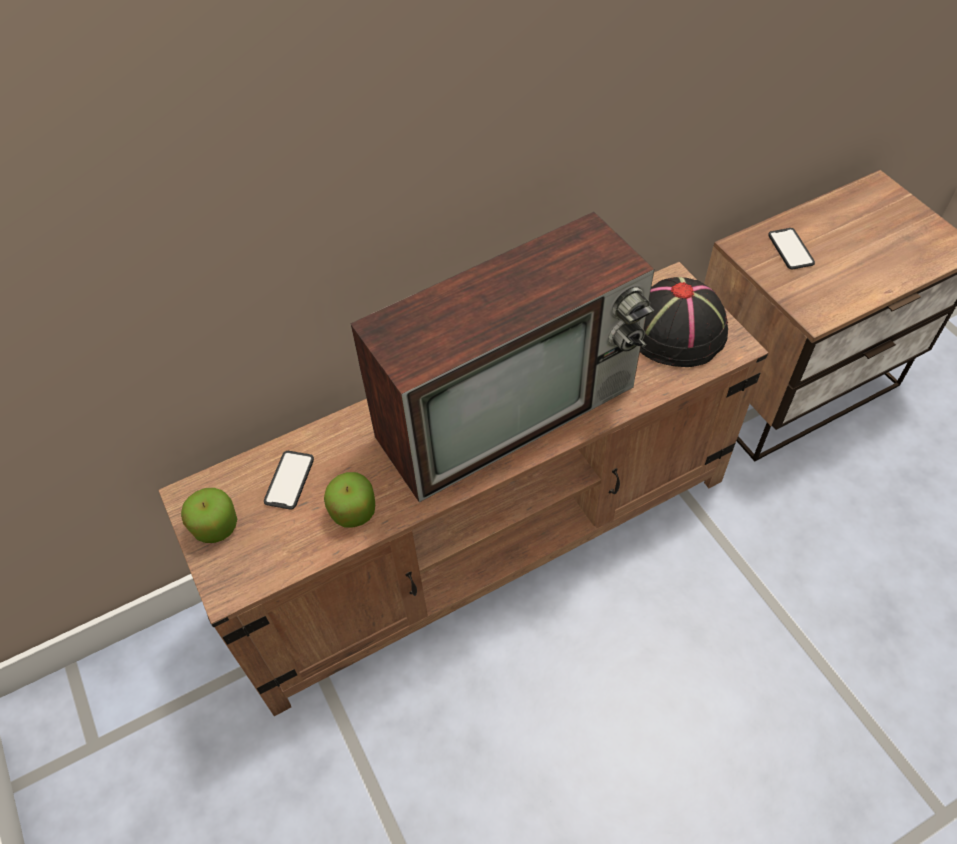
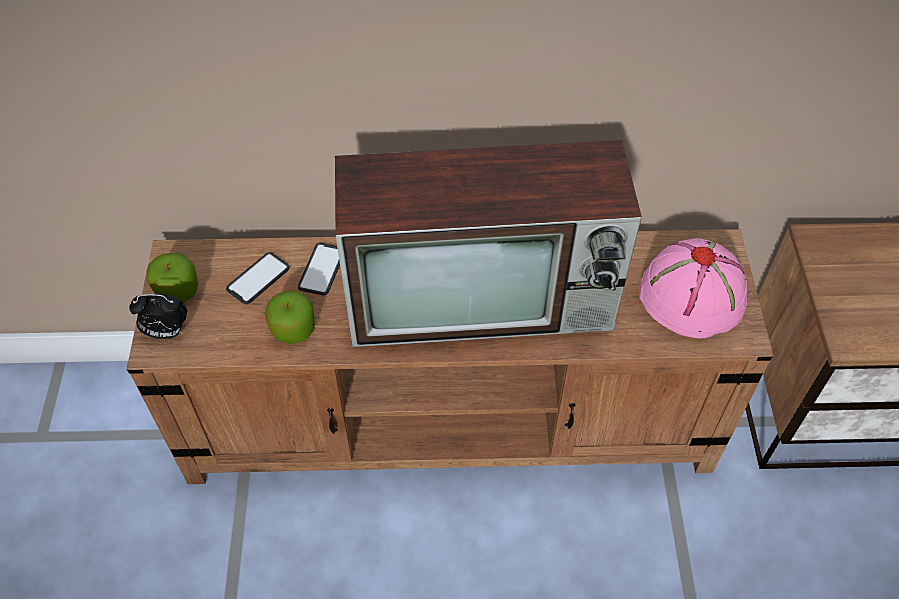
camera: 25 degrees right, 0 degrees up
(229, 570) = (166, 332): none -> alarm clock
(677, 331) = (693, 296): black hat -> pink hat
(790, 249) = (867, 263): phone -> phone (322, 269)

